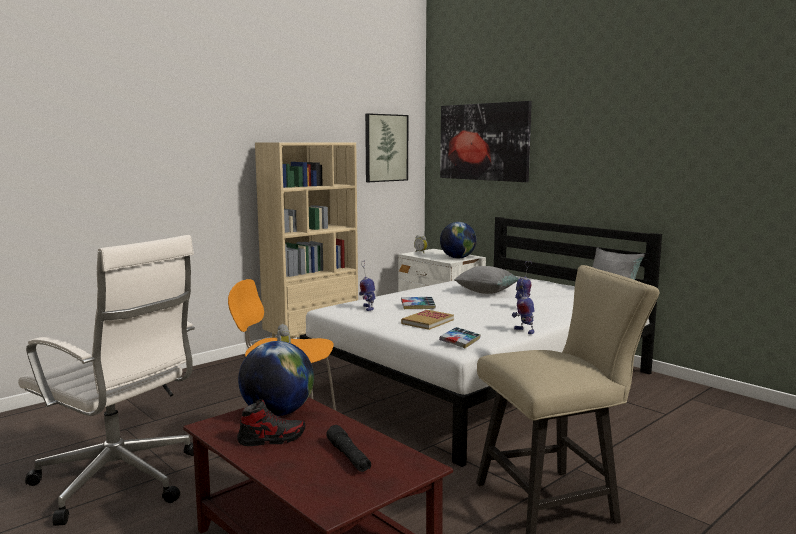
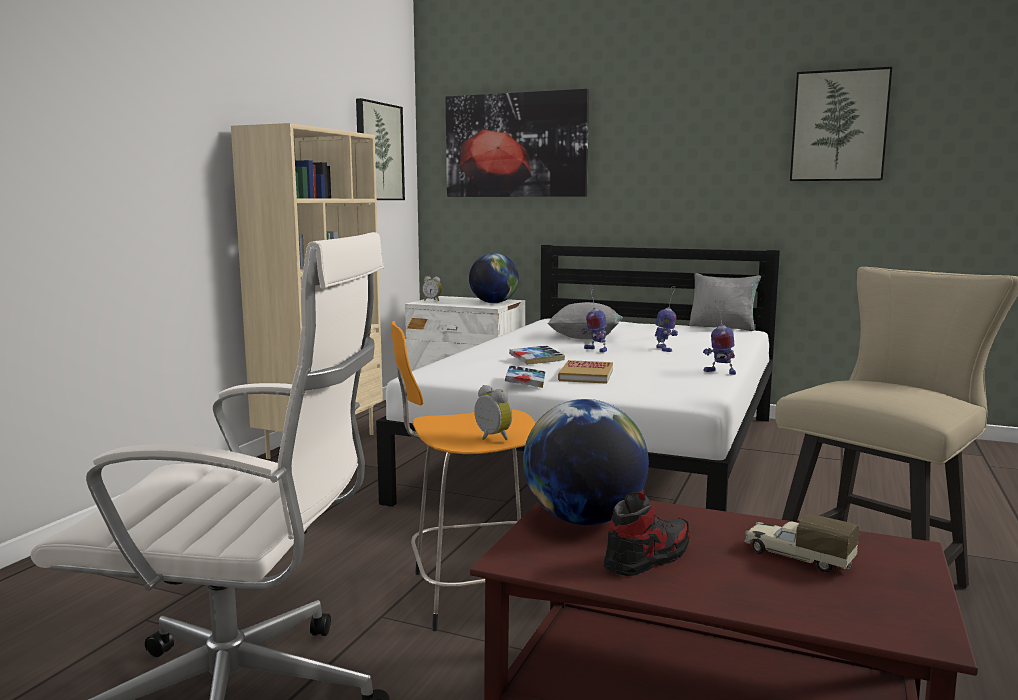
camera: 25 degrees left, 0 degrees up
(348, 456) = (797, 557): black flashlight -> toy truck
(367, 308) = (475, 368): toy robot -> toy robot (595, 350)
(460, 341) = (676, 391): book -> book (525, 382)
(713, 133) = (839, 126): none -> picture

